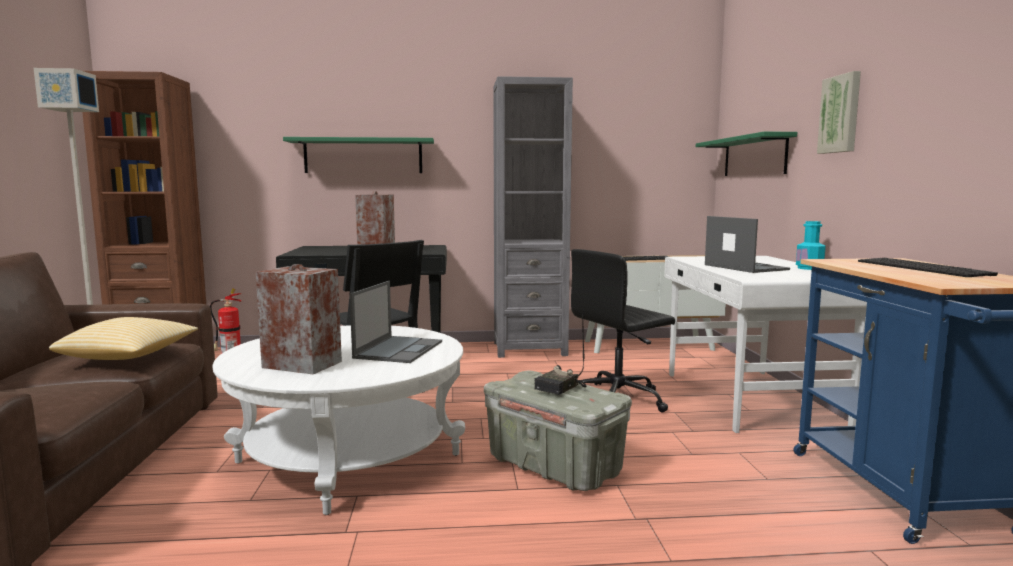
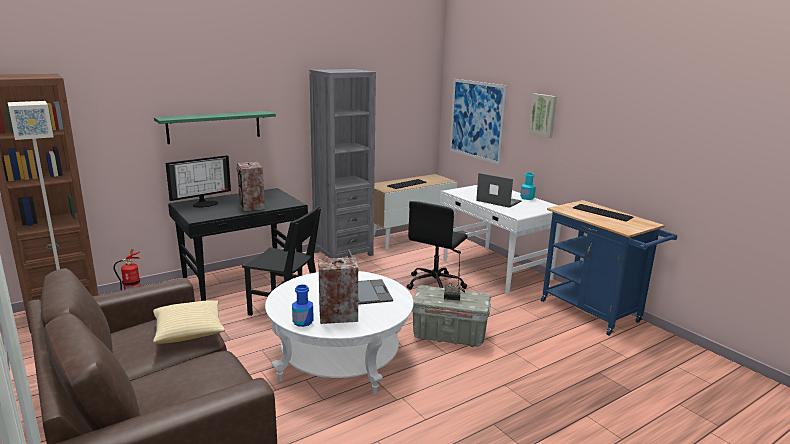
camera: 30 degrees left, 10 degrees up
(245, 362) = (303, 322): none -> blue bottle
(334, 247) = (205, 203): none -> monitor
(754, 156) = (476, 120): green shelf -> picture

